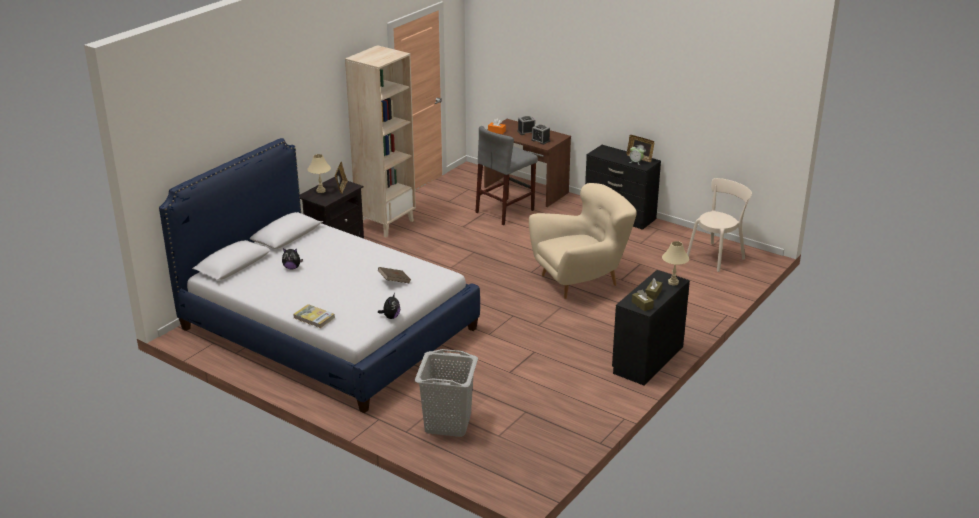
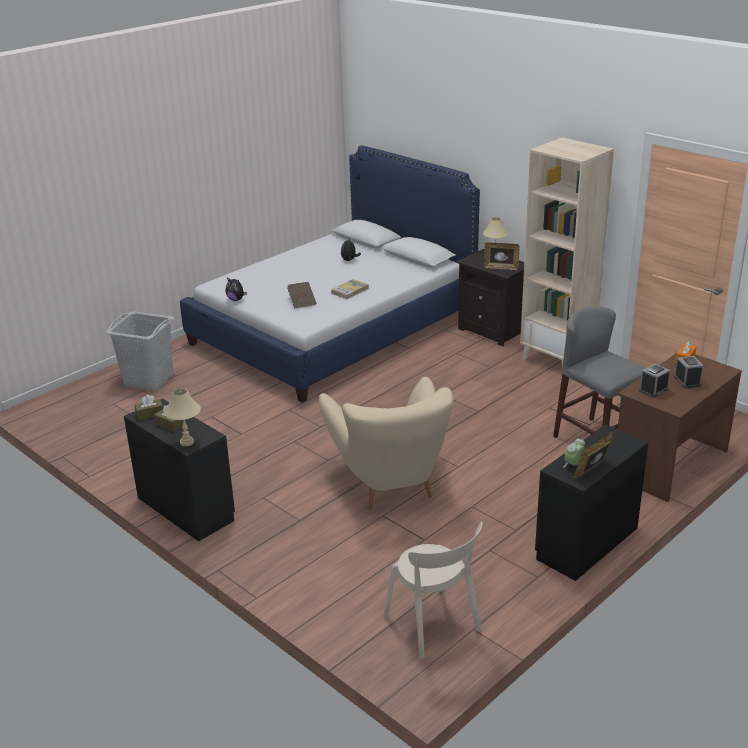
camera: 100 degrees right, 0 degrees up
(314, 318) = (251, 268): book -> book (350, 291)

